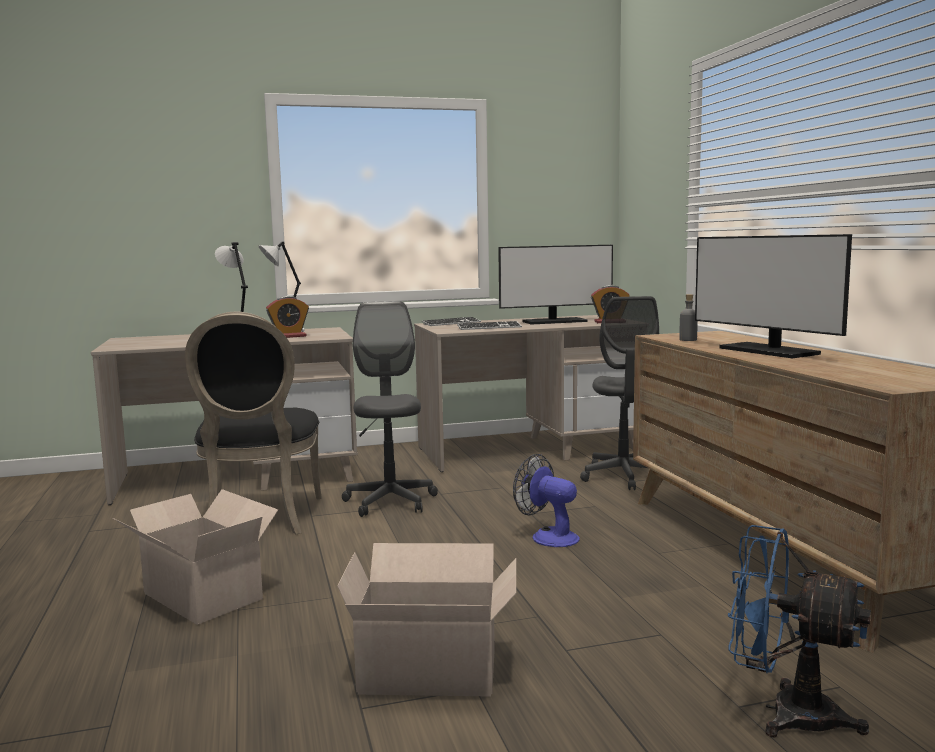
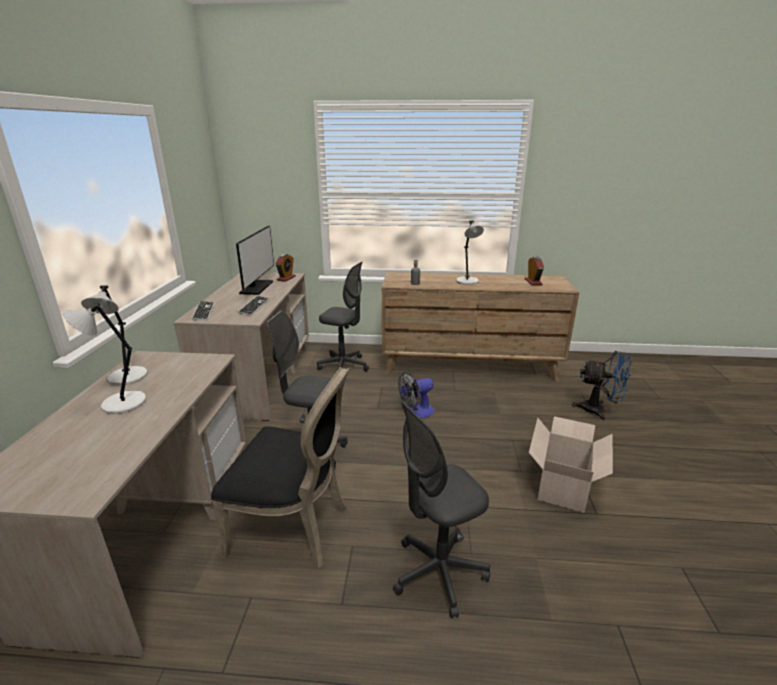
camera: 70 degrees left, 15 degrees up
(201, 595) = (438, 573): cardboard box -> grey office chair
(289, 336) = (173, 378): alarm clock -> alarm clock (533, 282)
(768, 351) = (467, 281): monitor -> grey table lamp
(785, 712) = (599, 410): blue fan -> blue fan turned 120 degrees counterclockwise

